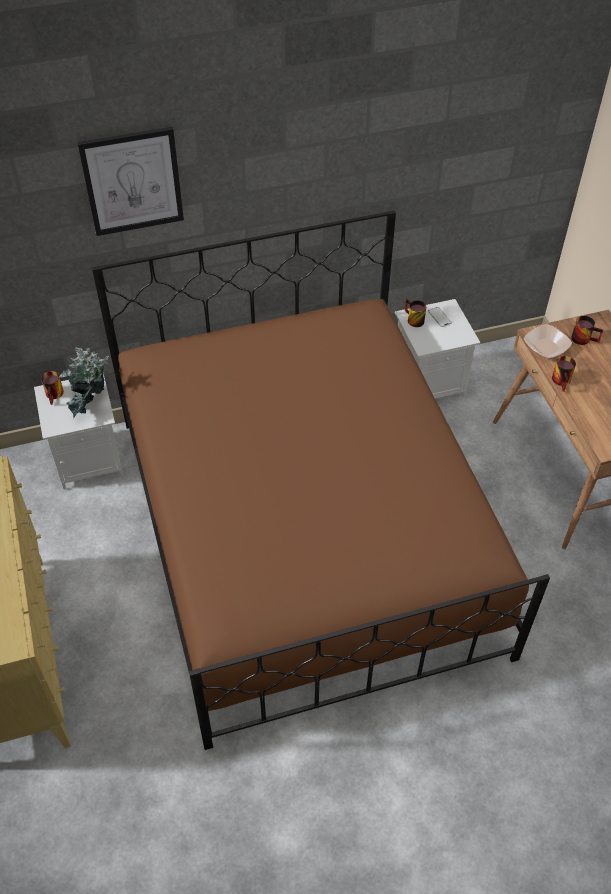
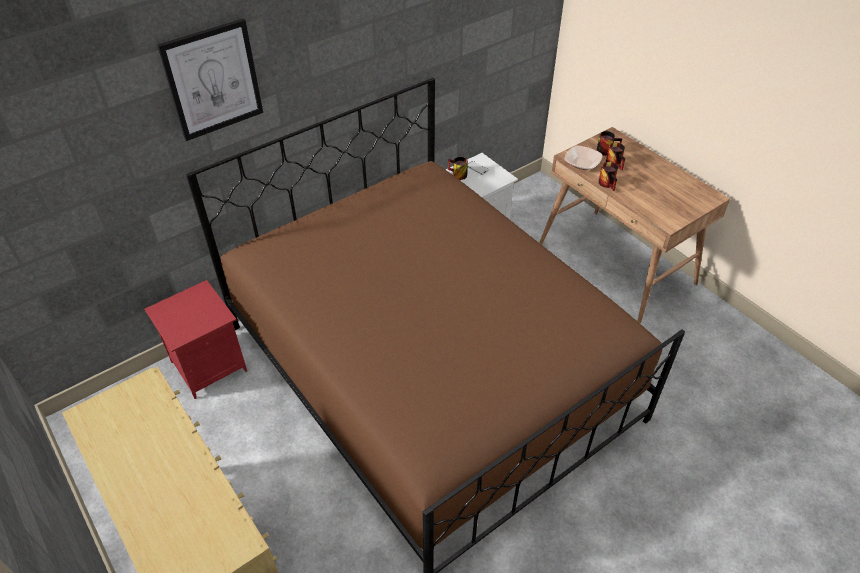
camera: 20 degrees left, 5 degrees down
(55, 395) = (169, 310): mug -> mug (616, 164)
(90, 458) = (209, 364): grey nightstand -> red nightstand
(92, 404) = (207, 308): potted plant -> none

